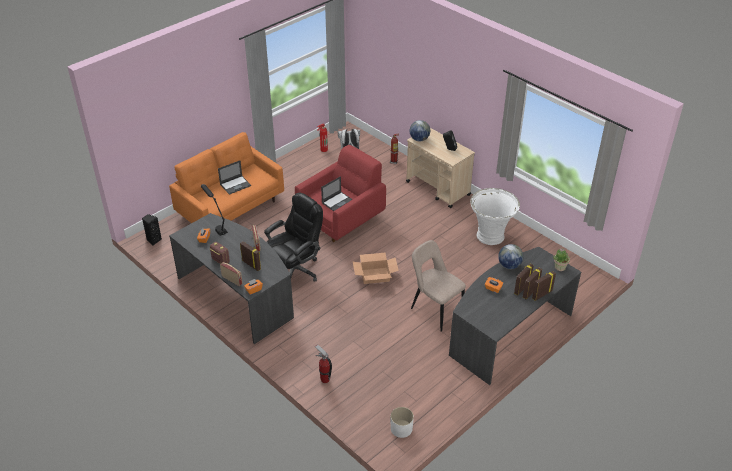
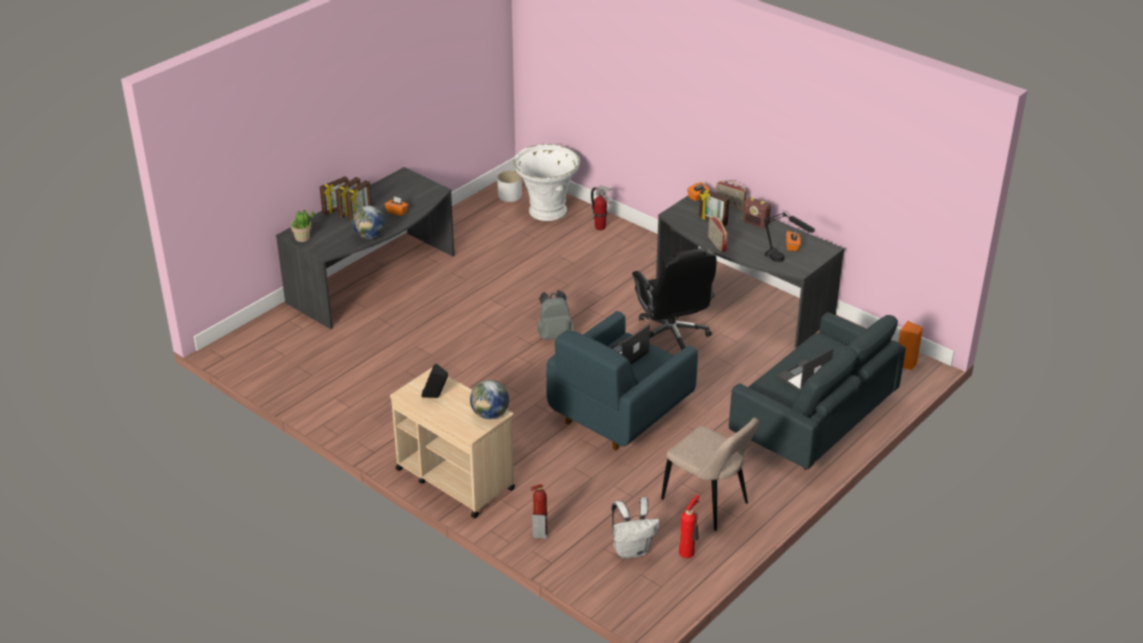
camera: 175 degrees right, 5 degrees down
(153, 240) = (905, 364): black speaker -> orange speaker
(231, 208) = (813, 421): orange sofa -> grey sofa
(295, 270) = (671, 335): black office chair -> black office chair turned 60 degrees counterclockwise
(341, 219) = (620, 413): red armchair -> blue armchair
(375, 275) = (554, 335): cardboard box -> grey backpack
(435, 310) = (468, 299): beige chair -> beige chair (708, 503)
(491, 236) = (373, 400): white planter -> white planter (547, 211)

